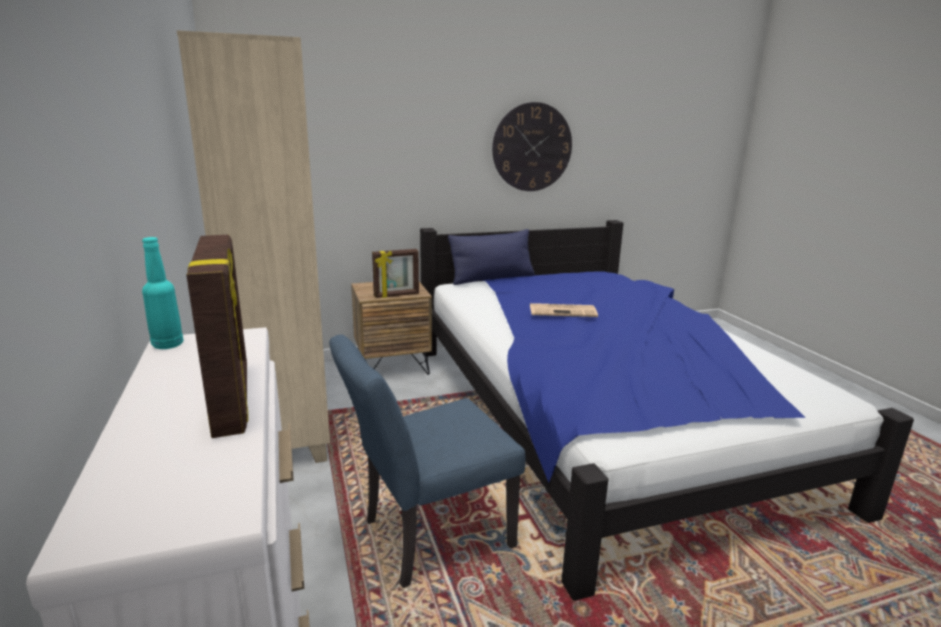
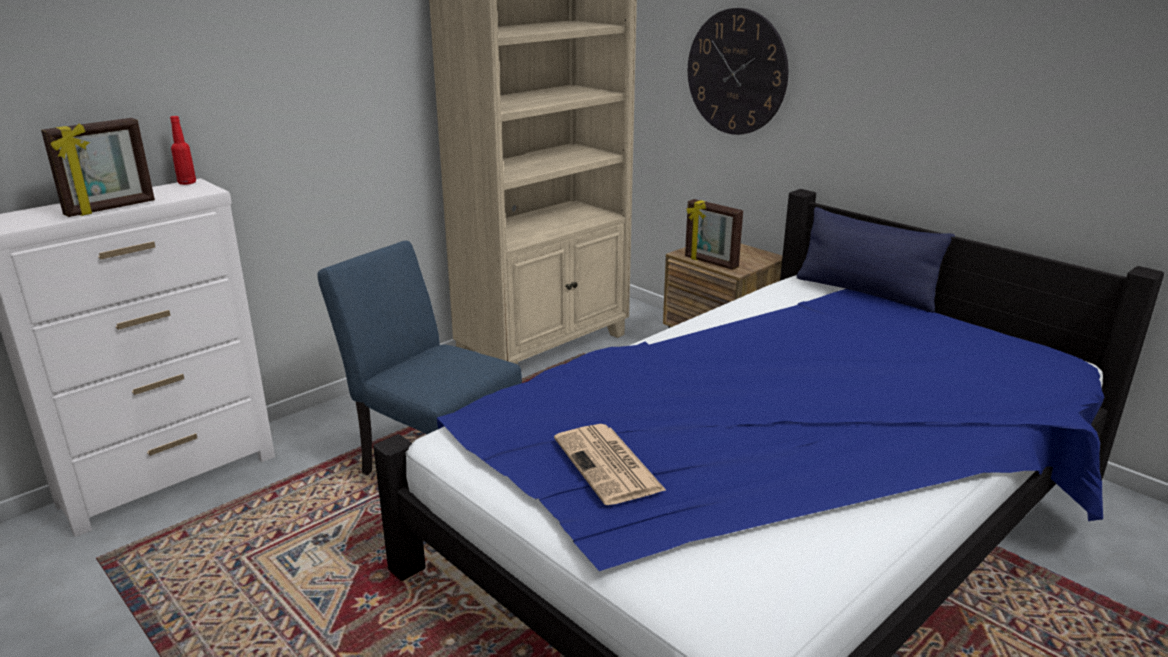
camera: 65 degrees right, 5 degrees up
(168, 345) = (187, 183): turquoise bottle -> red bottle
(532, 147) = (998, 96): wall clock -> wall clock (736, 72)
(563, 311) = (782, 352): newspaper -> newspaper (609, 465)

